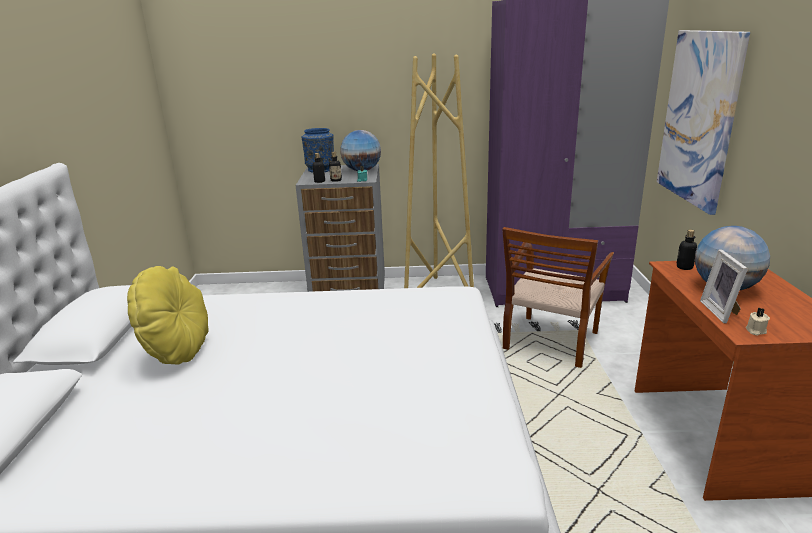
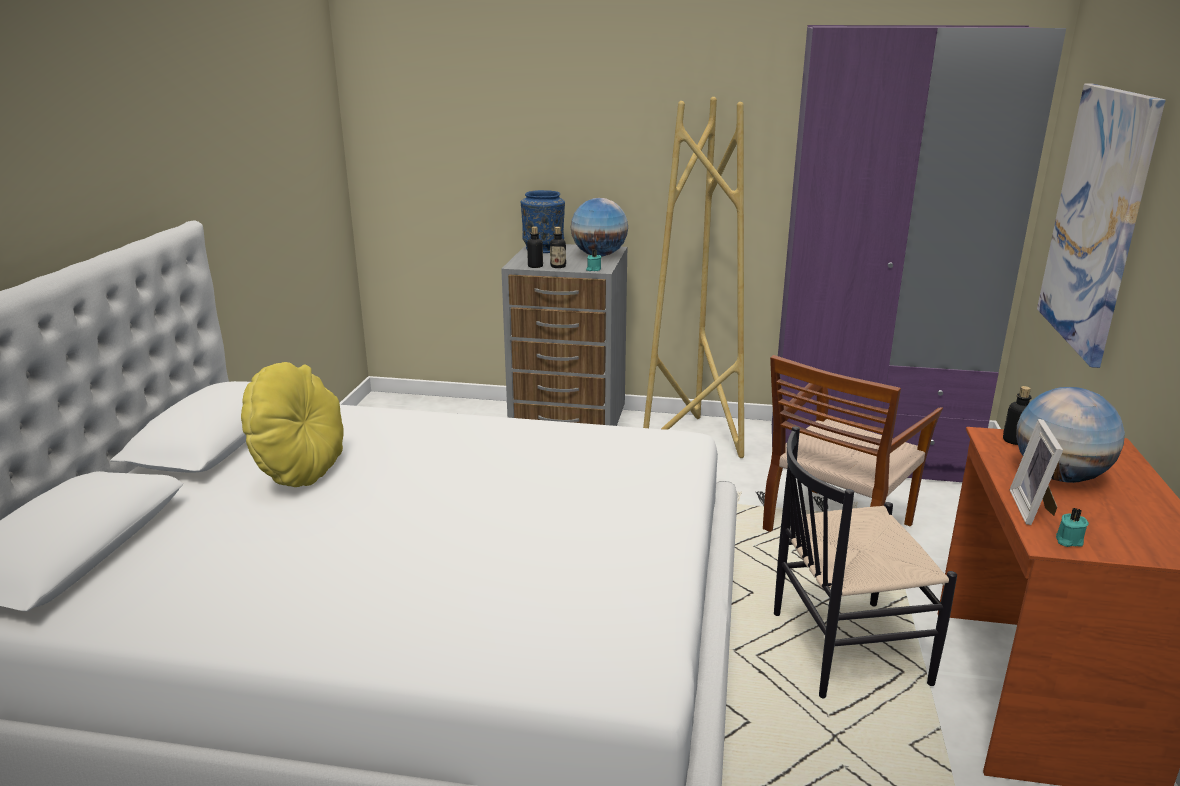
camera: 10 degrees right, 0 degrees up
(581, 424) = (842, 648): none -> black chair
(755, 331) = (1068, 540): beige candle -> turquoise candle

